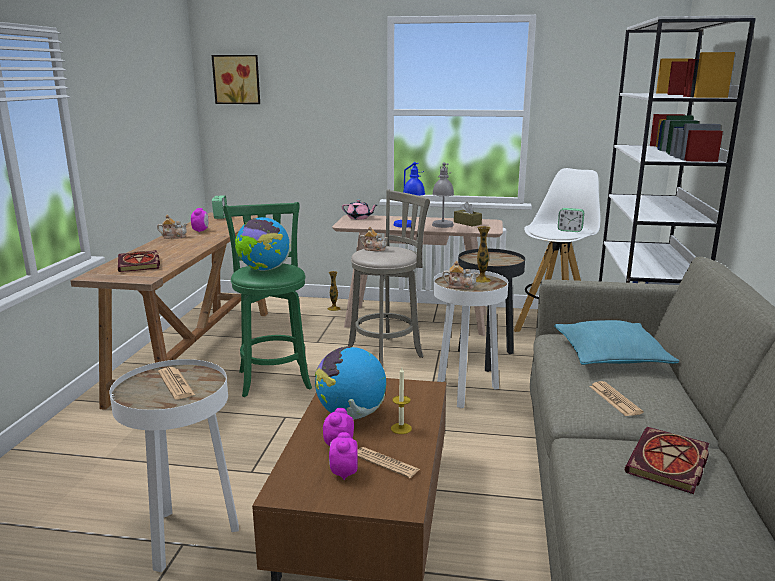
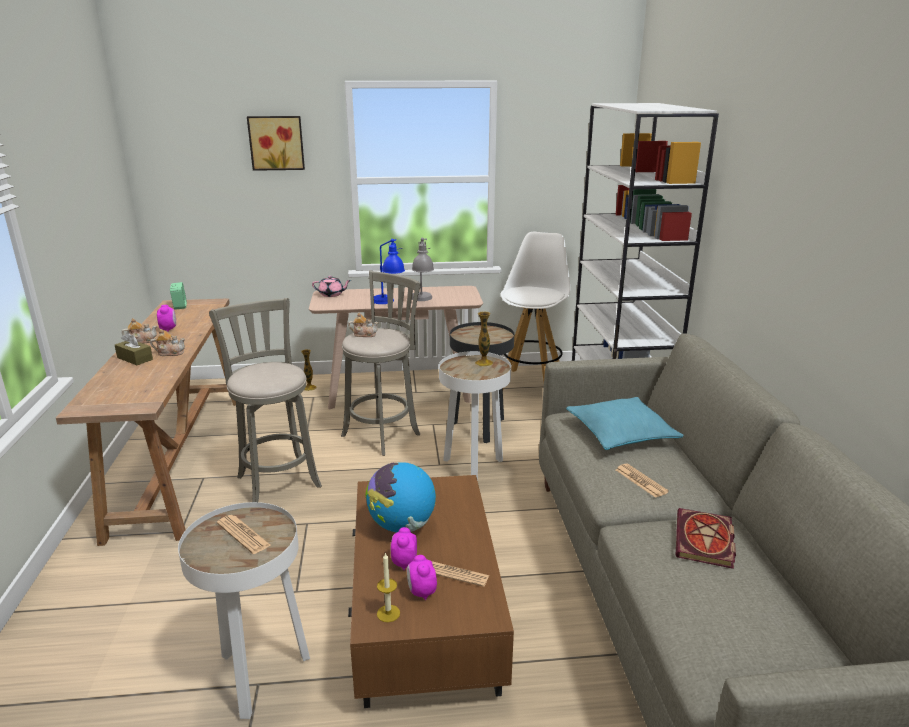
camera: 15 degrees left, 5 degrees up
(140, 264) = (126, 385): book -> none
(237, 79) = (177, 149): picture -> picture (276, 143)
(264, 270) = (262, 374): globe -> none
(274, 378) = (277, 479): green stool -> grey stool
(401, 428) = (455, 533): candle -> candle (388, 613)
(460, 286) = (467, 373): teapot -> teapot (170, 353)
(467, 223) = (444, 293): brown tissue box -> brown tissue box (135, 358)
(570, 230) = (544, 295): alarm clock -> none

